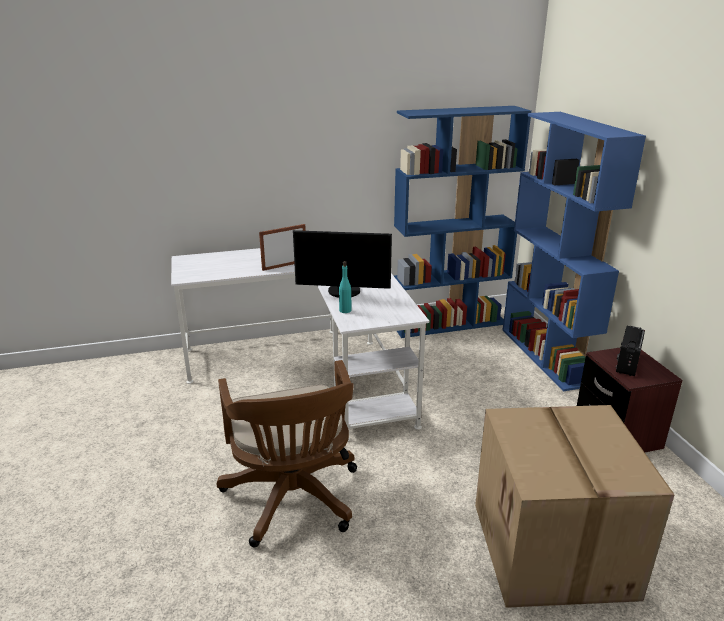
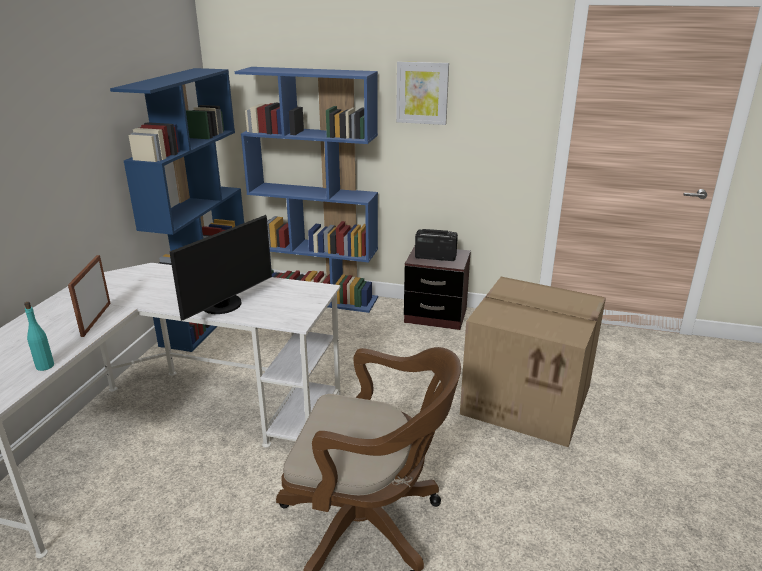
camera: 60 degrees left, 0 degrees up
(345, 310) = (265, 316): turquoise bottle -> turquoise bottle (44, 366)
(627, 364) = (435, 257): radio -> radio turned 135 degrees clockwise
(681, 170) = (422, 93): none -> picture

